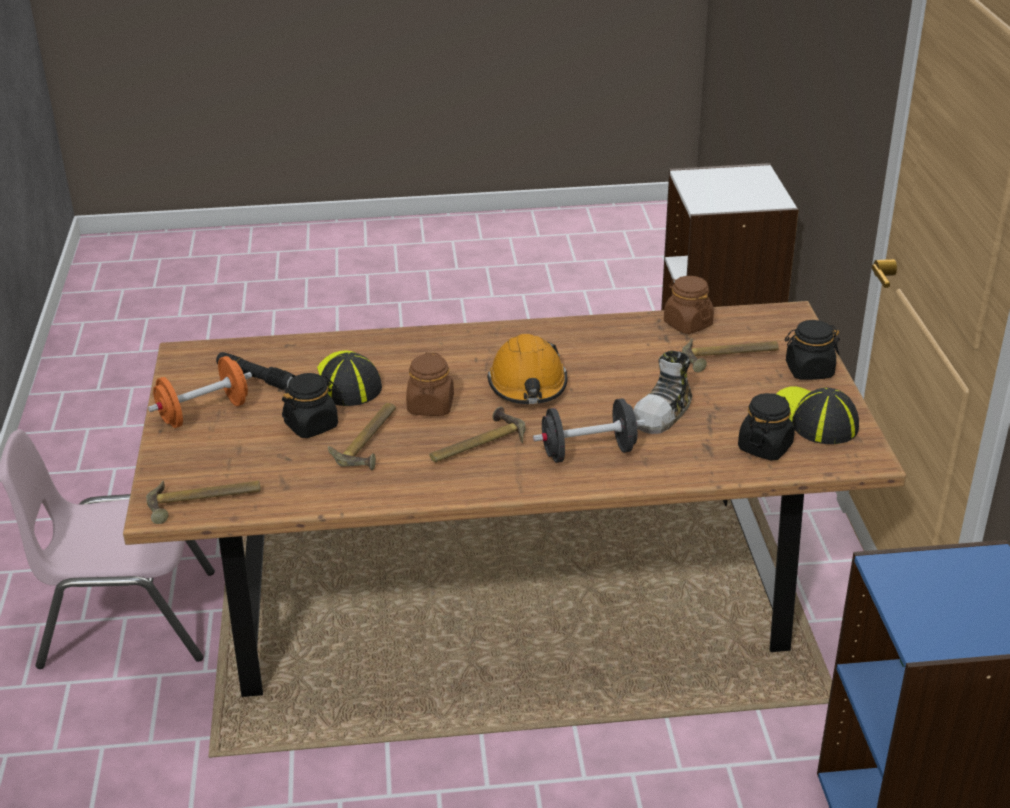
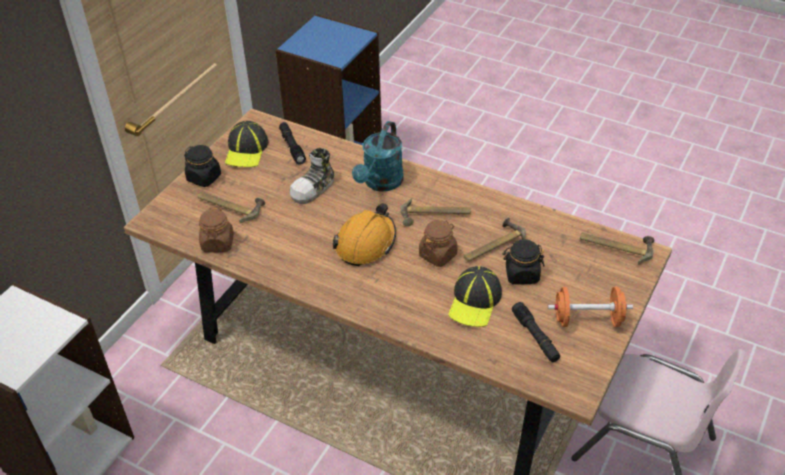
camera: 145 degrees left, 10 degrees up
(588, 452) = (381, 183): black dumbbell -> turquoise watering can
(664, 412) = (314, 188): shoe -> shoe turned 150 degrees clockwise
(765, 447) = (292, 147): black jar -> black flashlight

